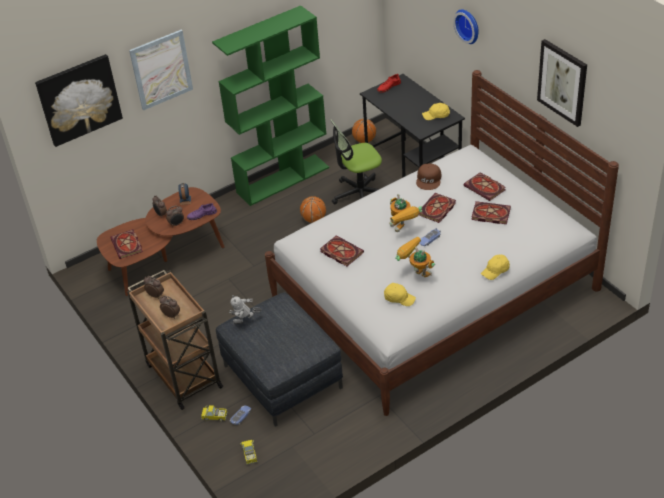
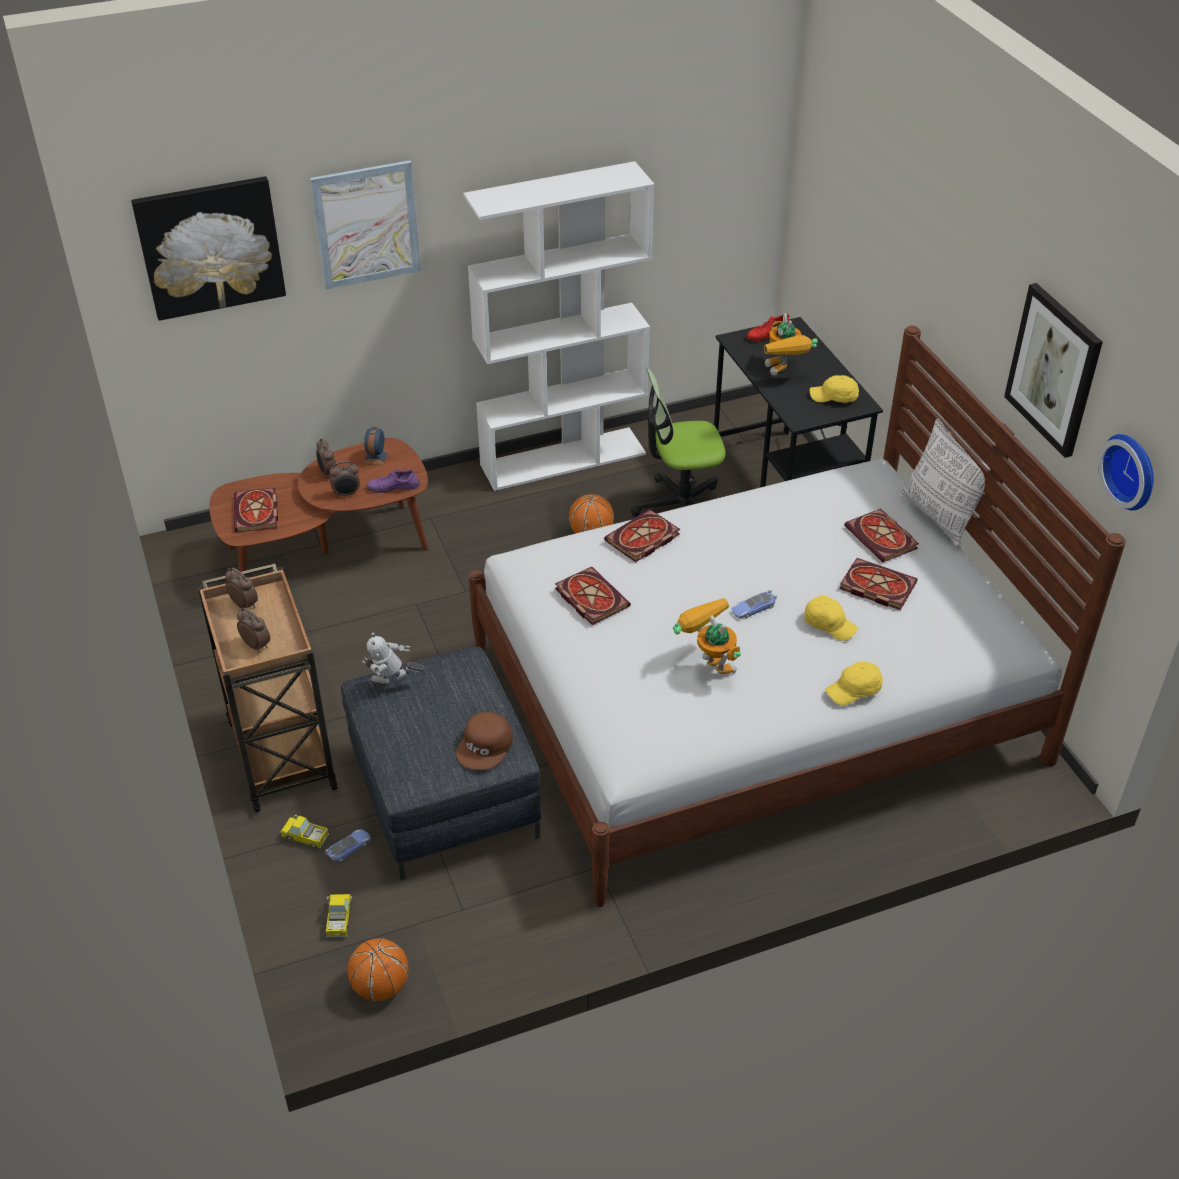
camera: 10 degrees right, 0 degrees up
(283, 179) = (563, 458): green bookcase -> white bookcase
(364, 140) = (719, 421): basketball -> basketball (380, 987)
(399, 298) = (664, 702): yellow cap -> yellow cap (829, 624)
(403, 229) = (713, 580): toy robot -> toy robot (783, 373)
(429, 180) = (787, 504): brown cap -> brown cap (485, 746)
(437, 210) = (783, 559): book -> book (642, 539)
(468, 25) = (914, 243): wall clock -> wall clock (1132, 470)
(511, 171) = (939, 517): none -> pillow

